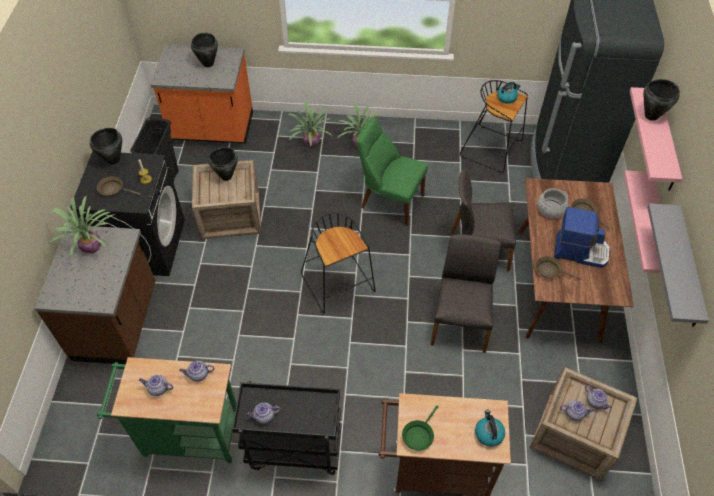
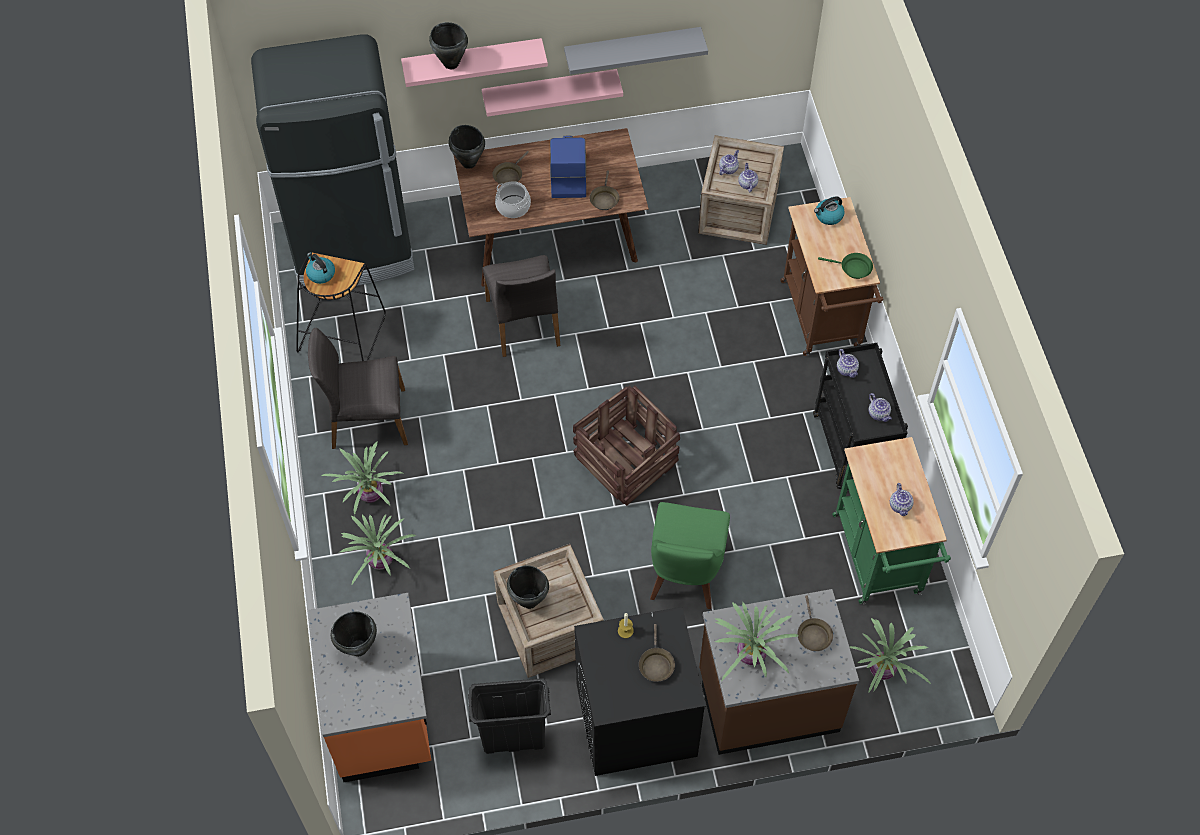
camera: 105 degrees left, 5 degrees up
(85, 289) = (813, 634): none -> brown frying pan
(98, 405) = (882, 671): none -> potted plant
(113, 160) = (604, 688): black cooking pot -> black cooking pot (469, 162)
(198, 375) = (869, 474): teapot -> teapot (847, 370)
(339, 284) = (625, 460): black stool -> crate
(389, 200) = (469, 435): green chair -> green chair (685, 574)
(460, 321) = (636, 325): grey chair -> grey chair (367, 419)

